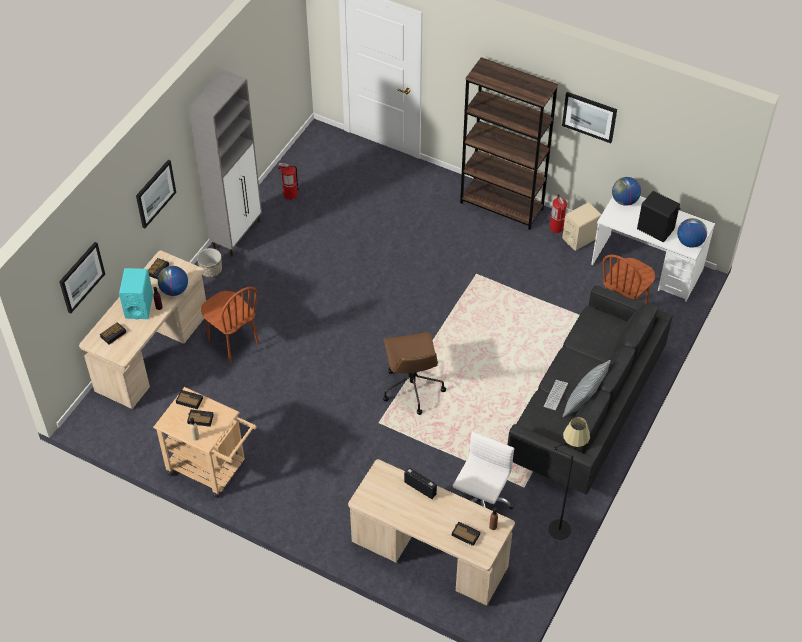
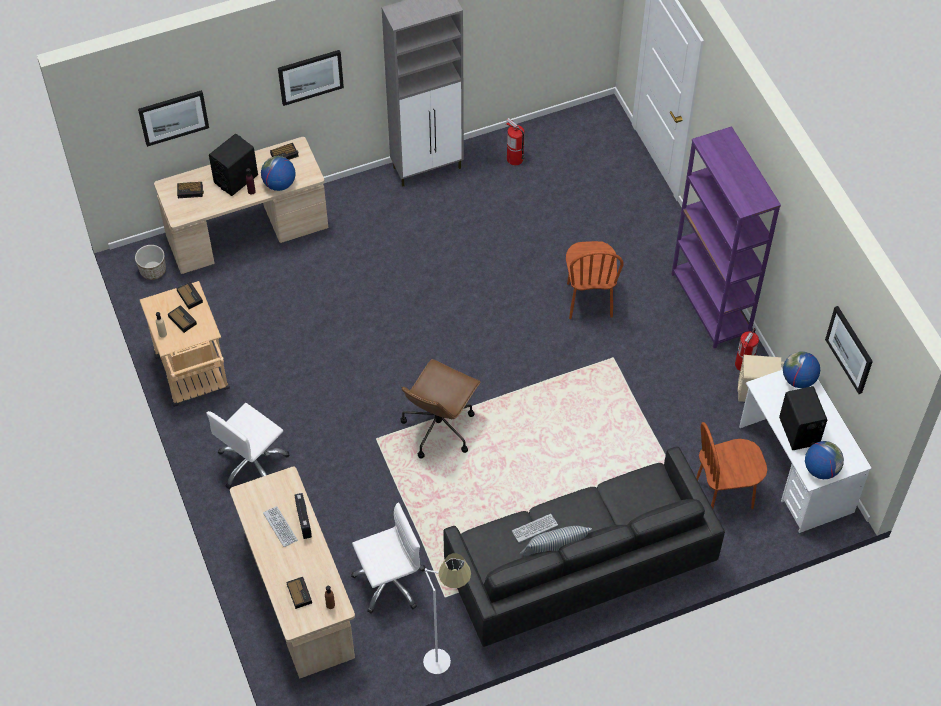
camera: 40 degrees right, 5 degrees up
(139, 306) = (236, 179): turquoise speaker -> black speaker
(211, 270) = (371, 188): planter -> planter (153, 270)
(233, 342) = (323, 271): brown chair -> brown chair (589, 300)
(312, 496) = (252, 463): none -> white office chair
(408, 503) = (280, 527): none -> keyboard
(502, 206) = (710, 304): brown bookcase -> purple bookcase
(560, 520) = (446, 653): black floor lamp -> white floor lamp
(589, 116) = (801, 262): picture -> picture (850, 349)

